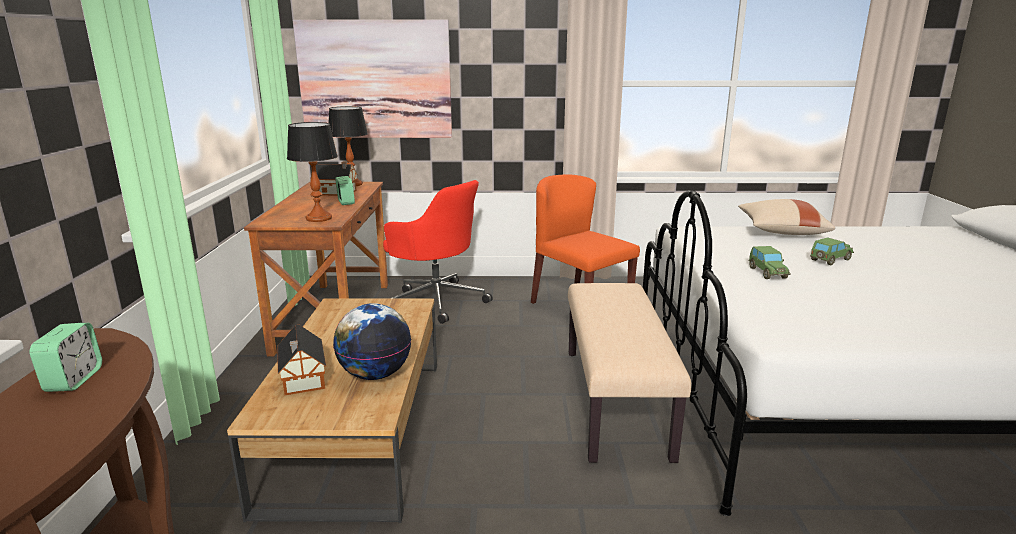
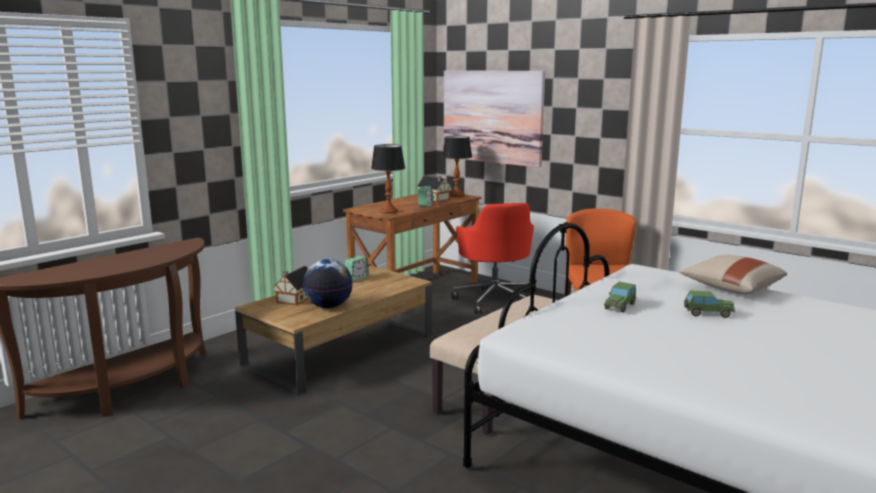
camera: 40 degrees right, 5 degrees down
(74, 380) = (159, 251): alarm clock -> alarm clock (356, 278)

